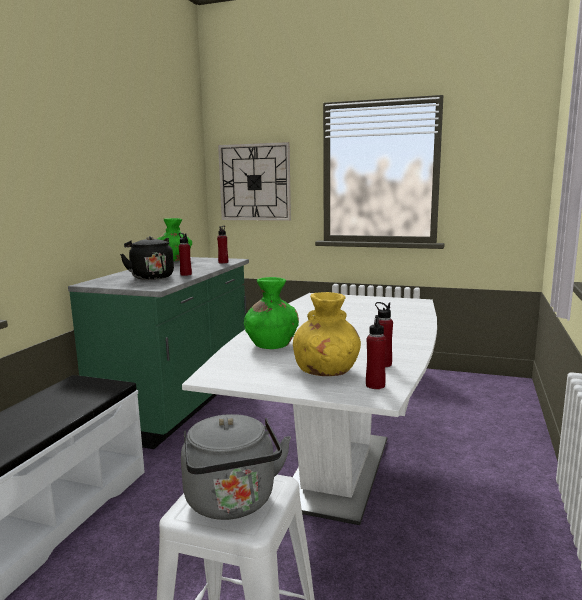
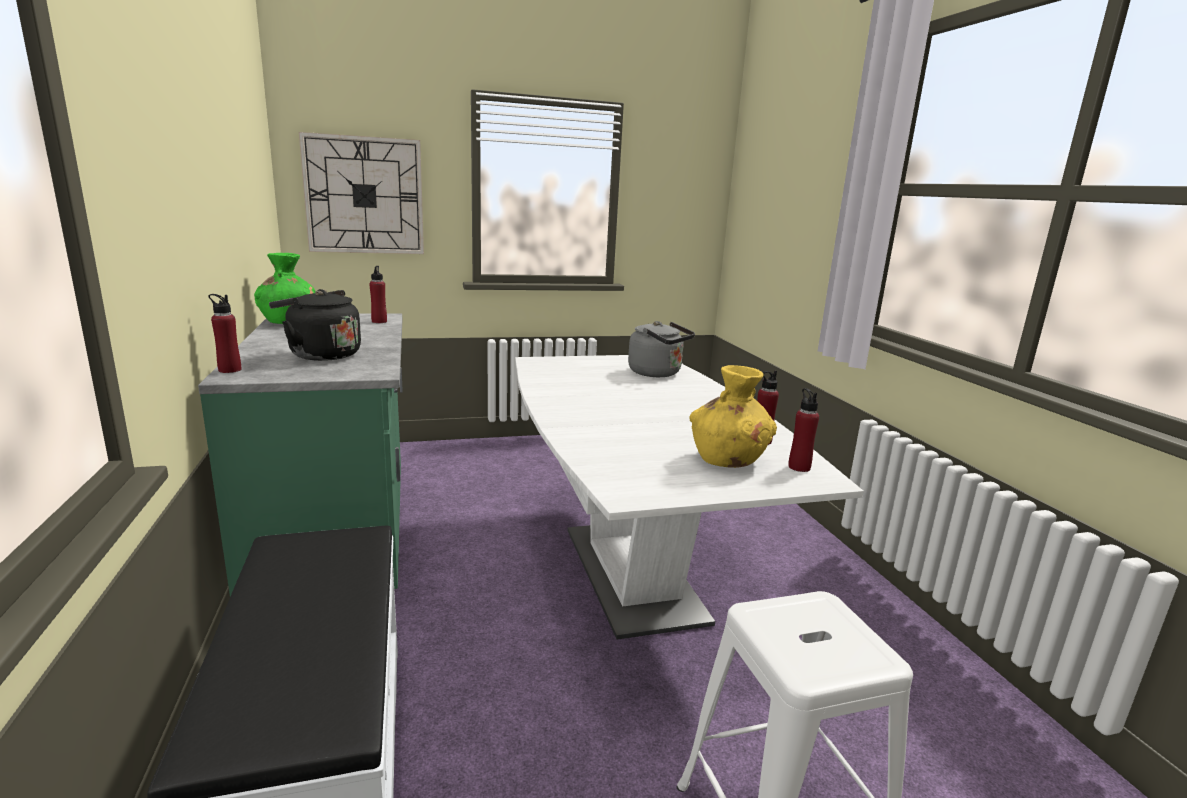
camera: 35 degrees left, 5 degrees up
(186, 274) = (369, 346): red bottle -> red bottle (229, 370)
(232, 503) = (824, 640): grey kettle -> grey kettle (658, 373)
(272, 345) = (610, 437): green vase -> none

